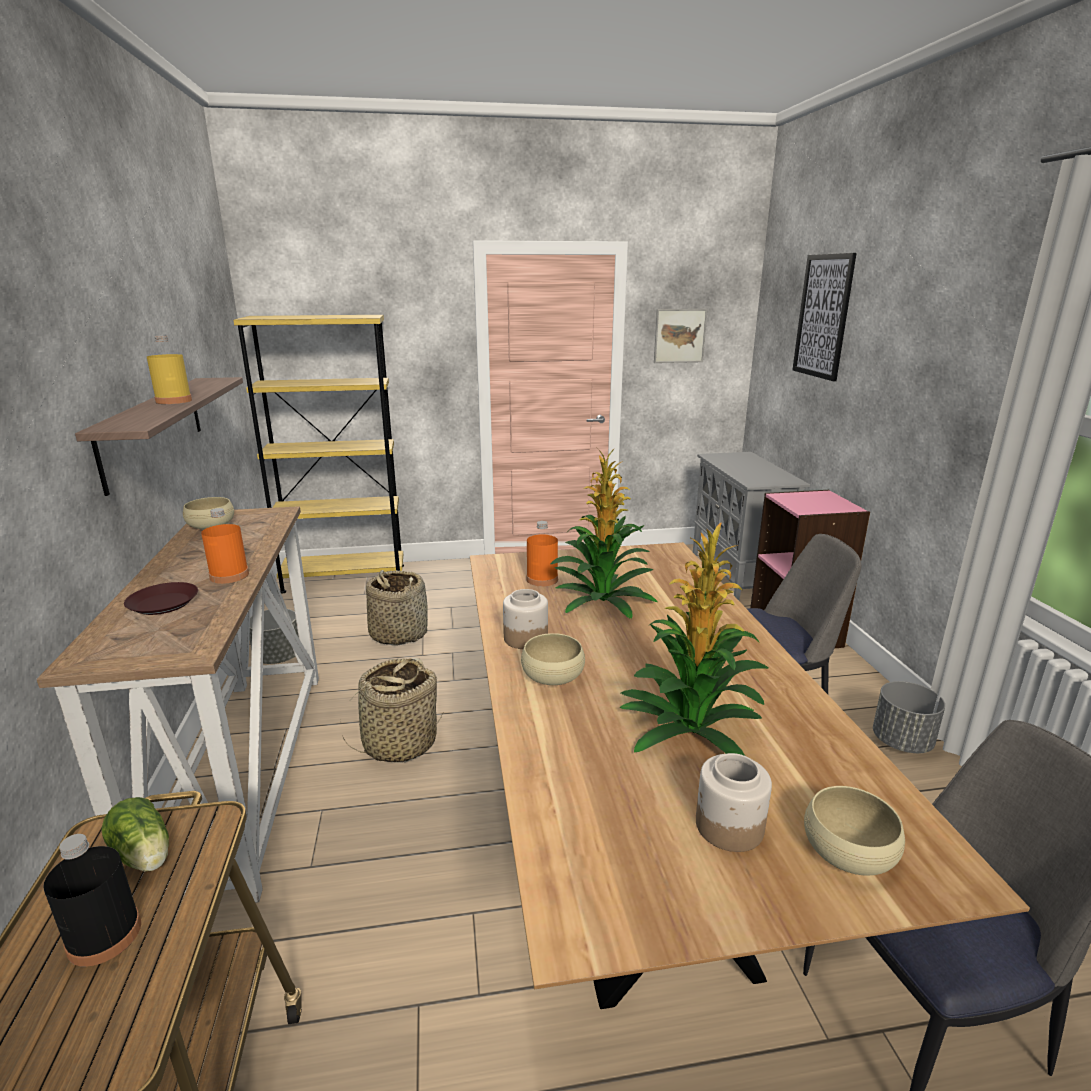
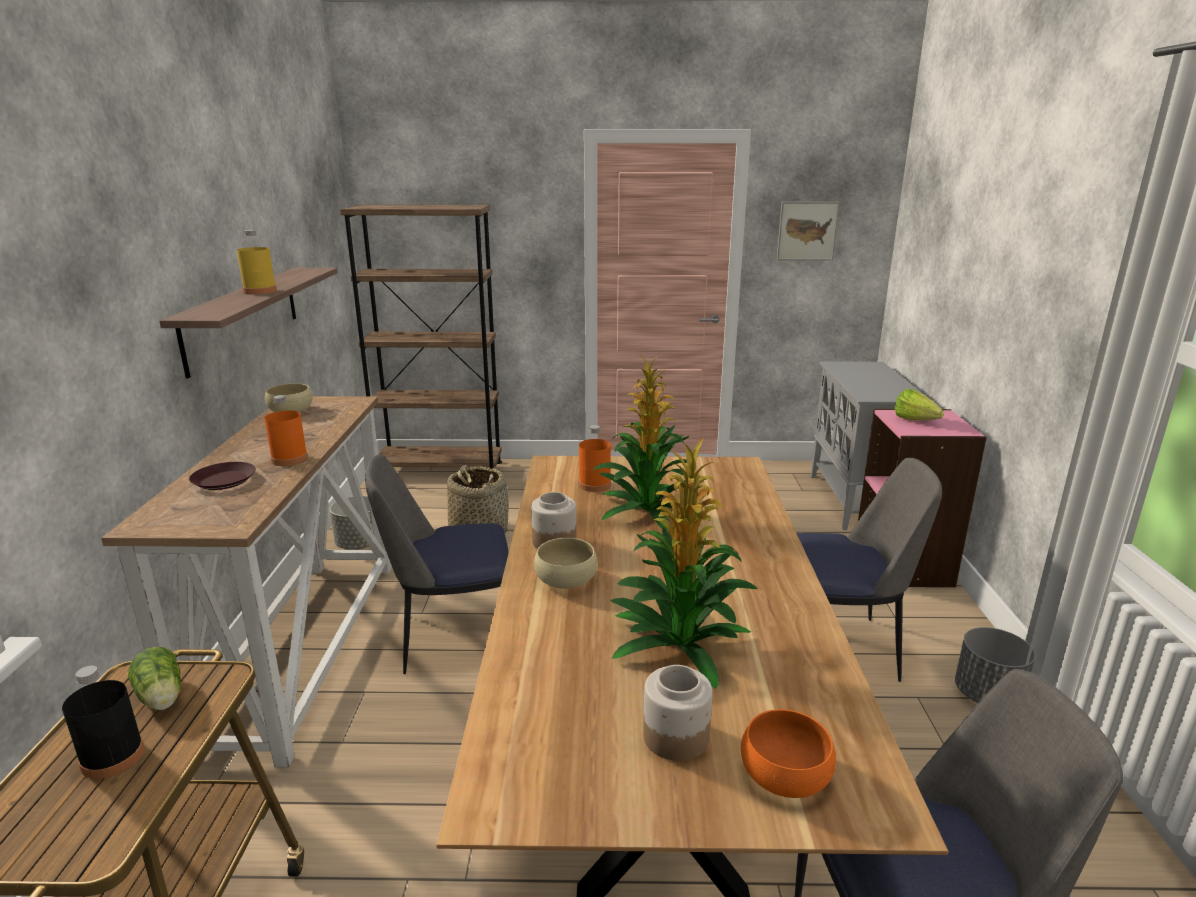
camera: 10 degrees right, 0 degrees up
(344, 578) = (440, 471): yellow bookcase -> brown bookcase
(399, 743) = (452, 638): basket -> chair
(807, 502) = (918, 422): none -> lettuce
(823, 316) = (957, 215): picture -> none
(848, 850) = (785, 773): beige bowl -> orange bowl

